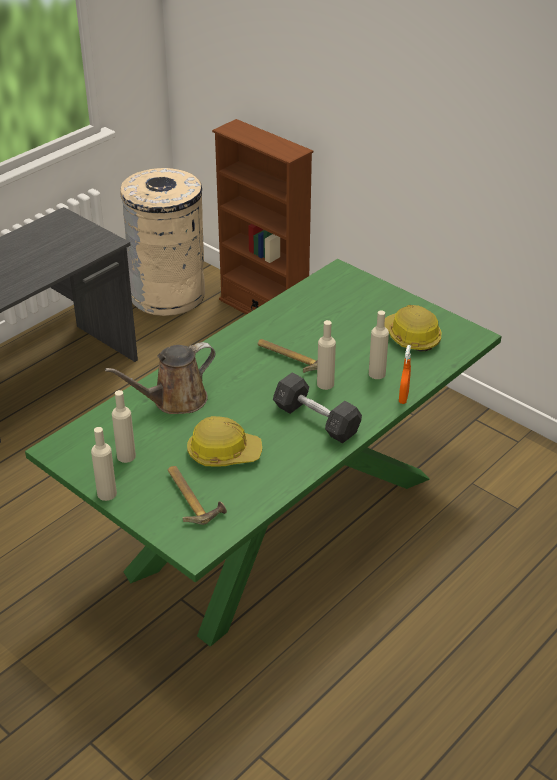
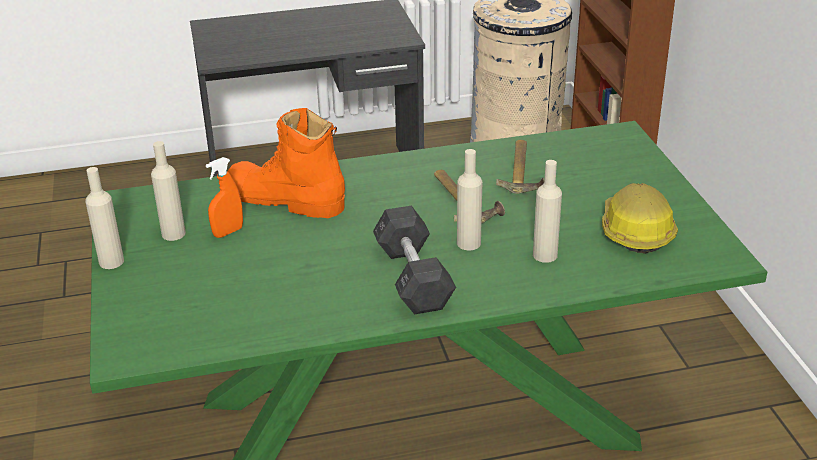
camera: 35 degrees right, 5 degrees down
(175, 400) = (285, 200): brown watering can -> orange boot
(192, 497) = (185, 301): hammer -> hammer (523, 171)
(223, 453) = (271, 270): hard hat -> none
(403, 397) = (549, 294): orange spray bottle -> orange spray bottle (228, 232)

